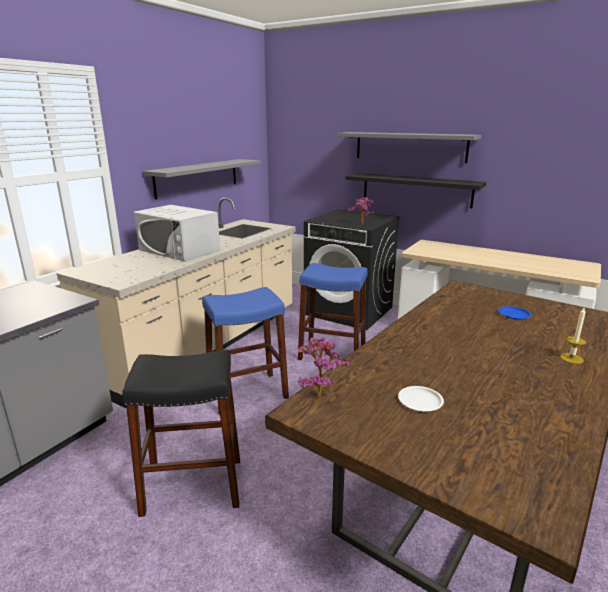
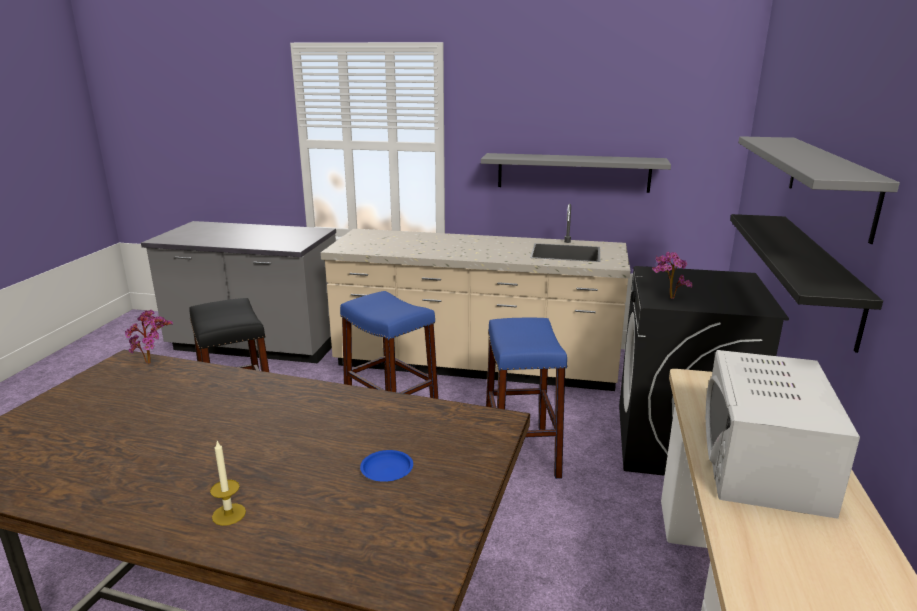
camera: 70 degrees right, 0 degrees up
(179, 250) = (452, 245): white microwave -> white microwave (763, 462)
(419, 401) = (129, 408): white plate -> none

